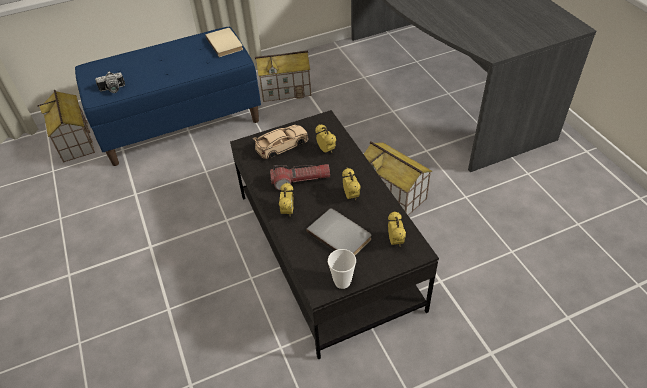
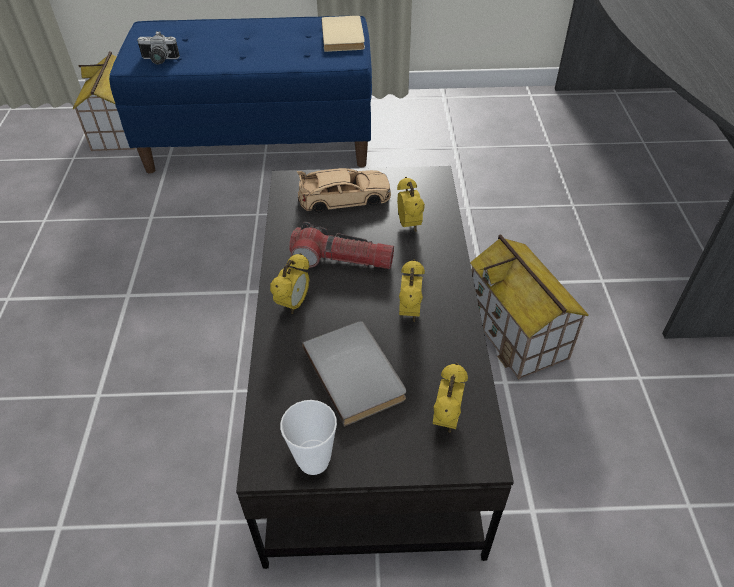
camera: 20 degrees right, 0 degrees up
(286, 90) = (425, 134): toy house -> none

